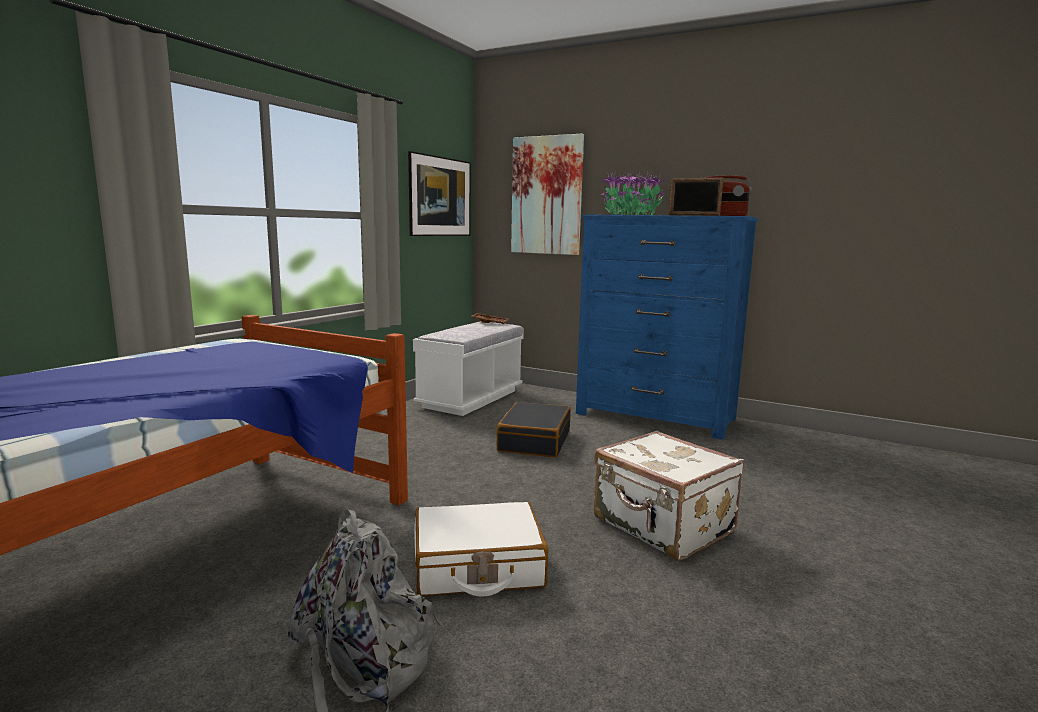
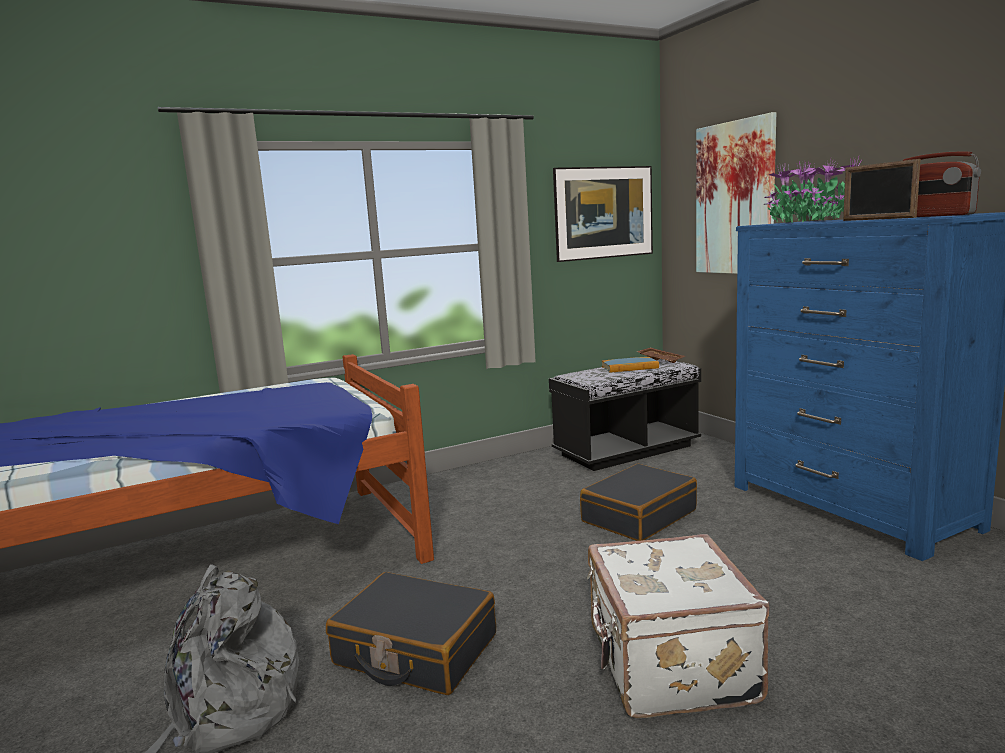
camera: 35 degrees right, 0 degrees up
(471, 399) = (626, 450): white bench -> black bench
(475, 328) = (629, 367): none -> book
(478, 566) = (415, 650): white suitcase -> black suitcase

